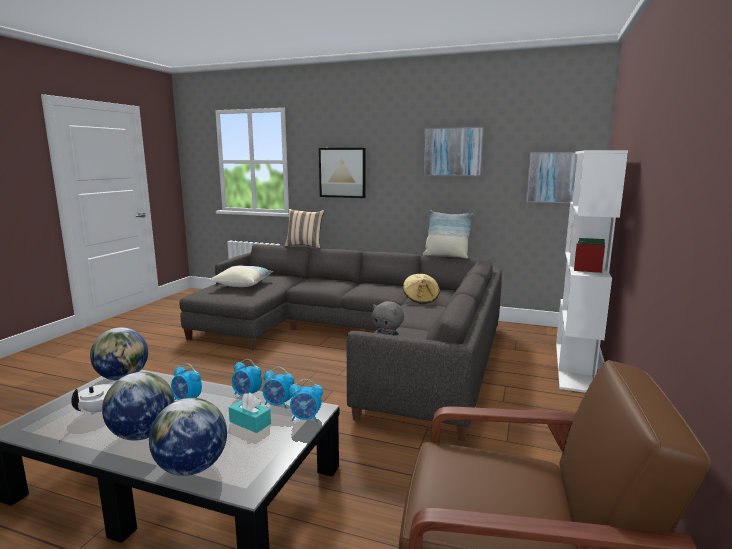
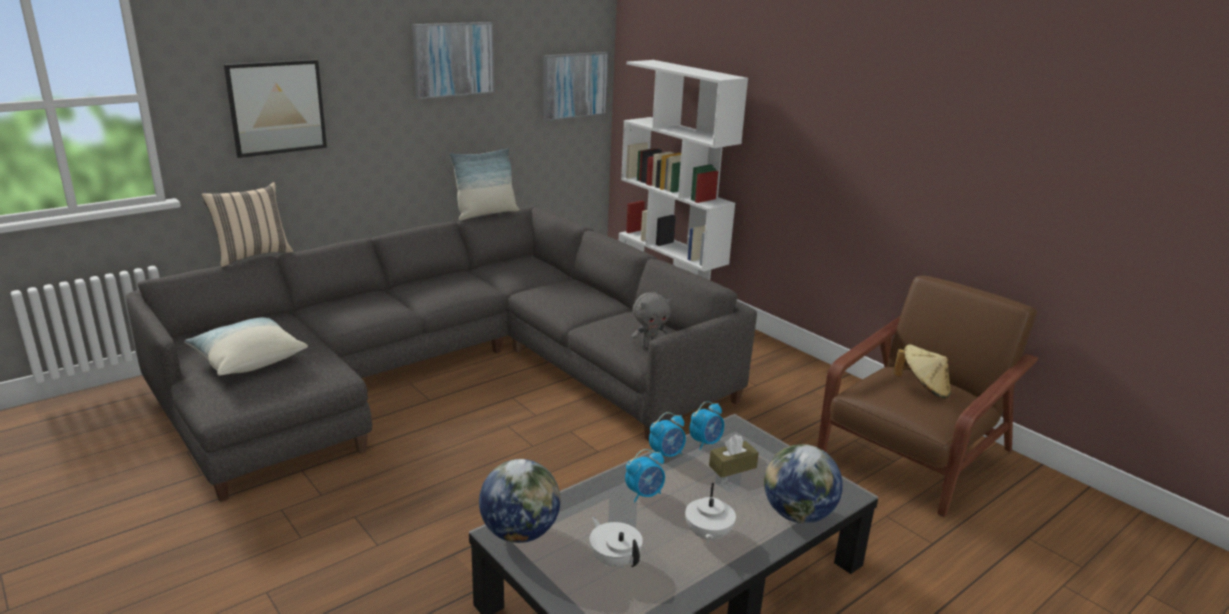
camera: 60 degrees left, 10 degrees up
(142, 435) = (707, 535): globe -> white teapot
(250, 423) = (732, 467): turquoise tissue box -> brown tissue box
(306, 418) = (748, 436): alarm clock -> none
(420, 299) = (525, 282): beige hat -> beige hat (922, 389)

